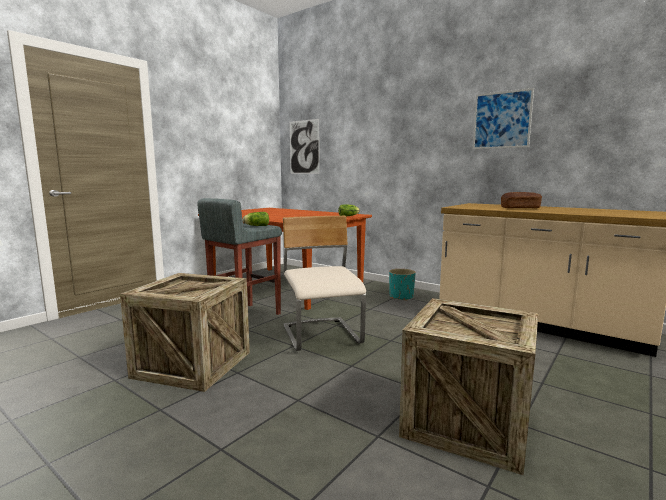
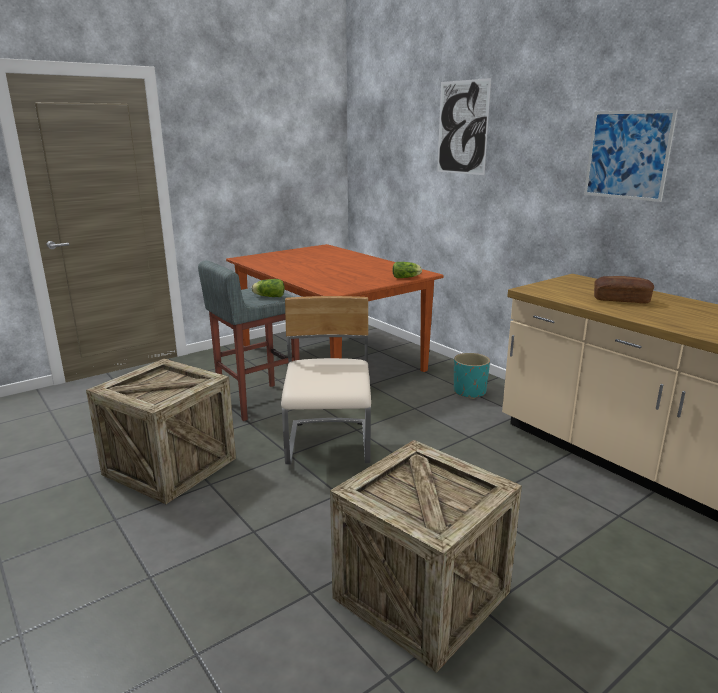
camera: 15 degrees right, 10 degrees up
(304, 147) = (374, 162): picture -> picture (462, 127)

